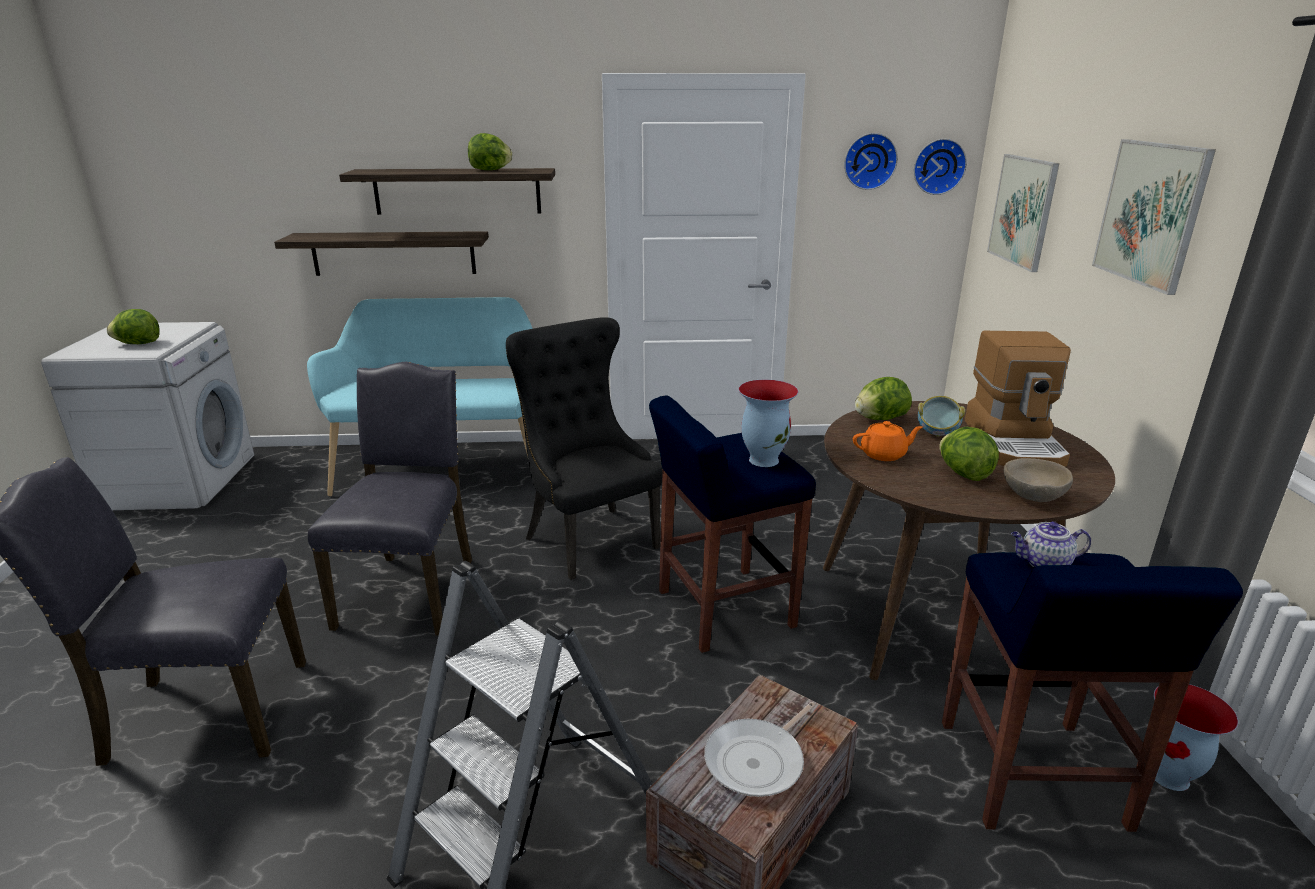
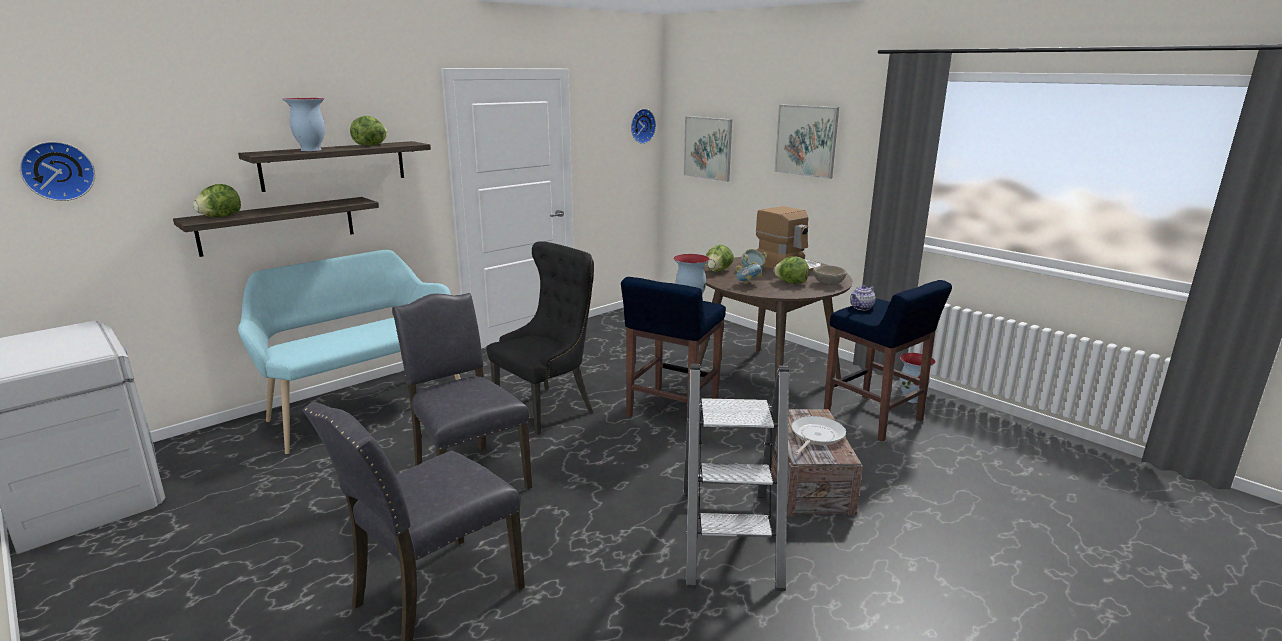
camera: 40 degrees left, 5 degrees down
(138, 344) = (56, 351): lettuce -> lettuce (220, 217)
(415, 171) = (310, 150): none -> vase
(590, 541) = (545, 409): black chair -> black chair turned 120 degrees clockwise
(758, 761) = (816, 436): frying pan -> frying pan turned 150 degrees counterclockwise
(869, 161) = (607, 124): wall clock -> wall clock (57, 170)
(884, 454) = (748, 284): orange teapot -> bowl

